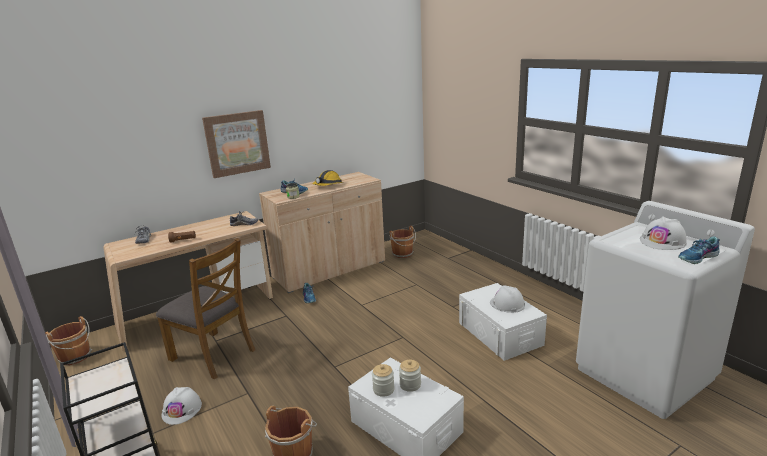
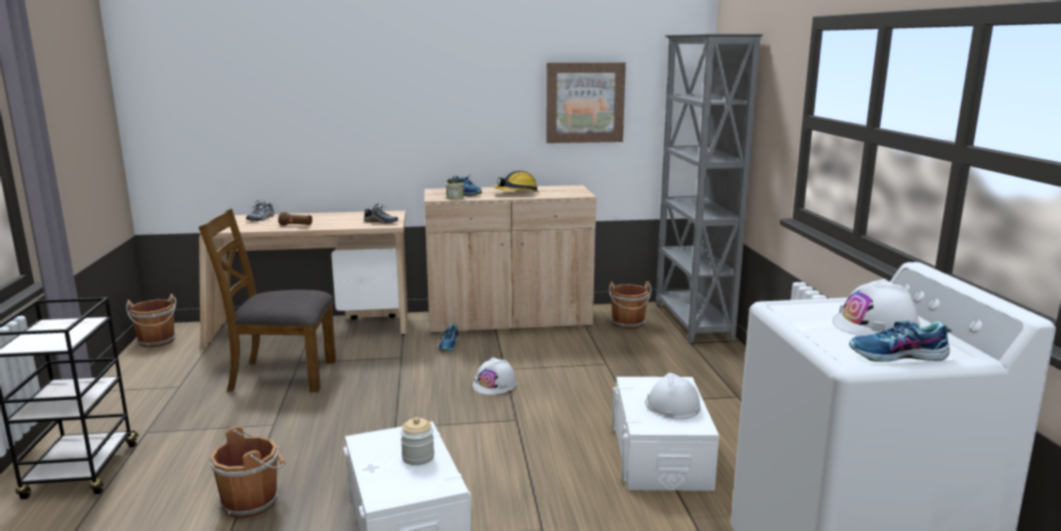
camera: 25 degrees right, 5 degrees down
(182, 409) = (195, 419): white hard hat -> white hard hat (495, 384)
(213, 354) = (282, 375): brown chair -> brown chair turned 120 degrees clockwise
(237, 143) = (403, 115): picture -> picture (584, 102)
(383, 389) = (380, 452): jar -> none
(436, 244) = (692, 321): none -> grey bookcase

